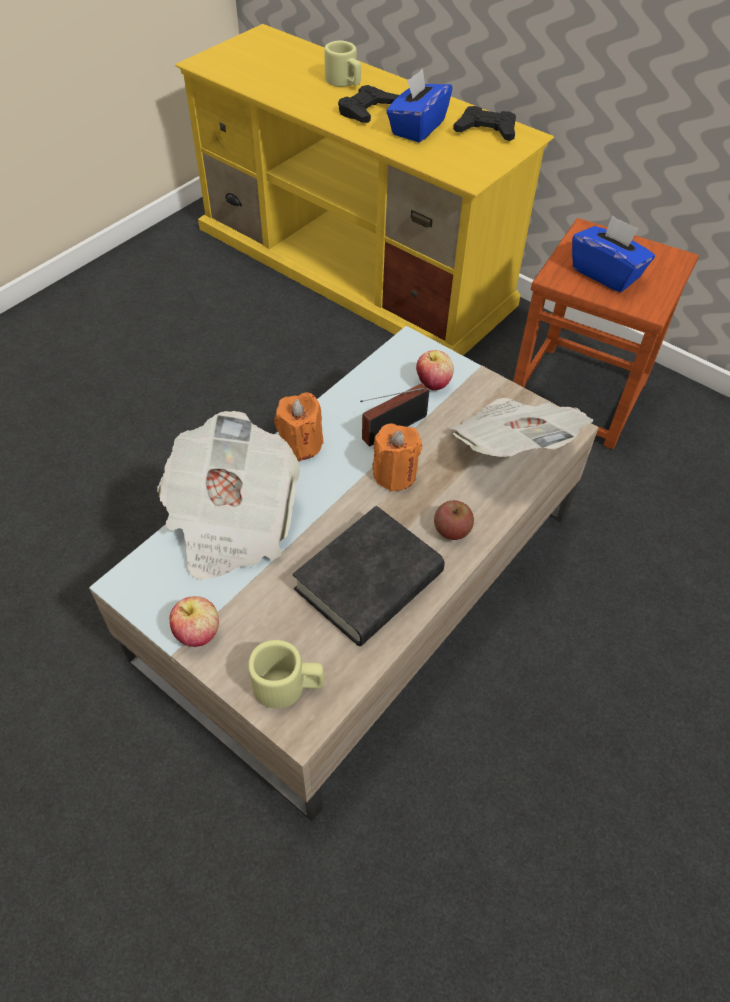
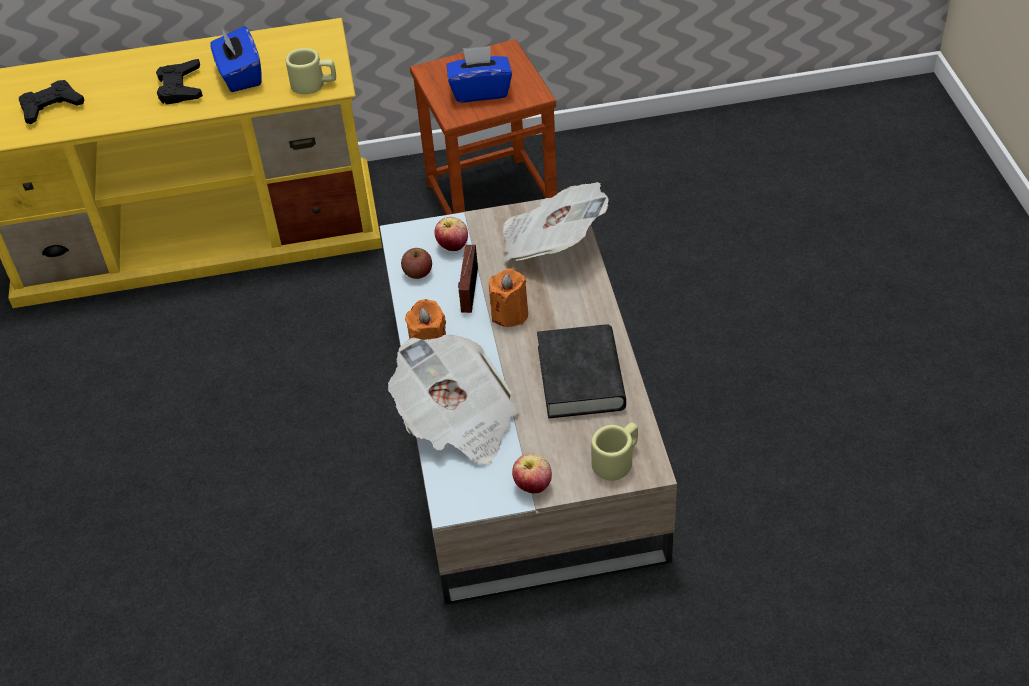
camera: 45 degrees left, 5 degrees down
(344, 82) = (124, 77): beige mug -> beige mug (314, 84)
(452, 530) = (584, 314): apple -> apple (418, 273)
(486, 130) = (291, 44): black game controller -> black game controller (51, 107)

